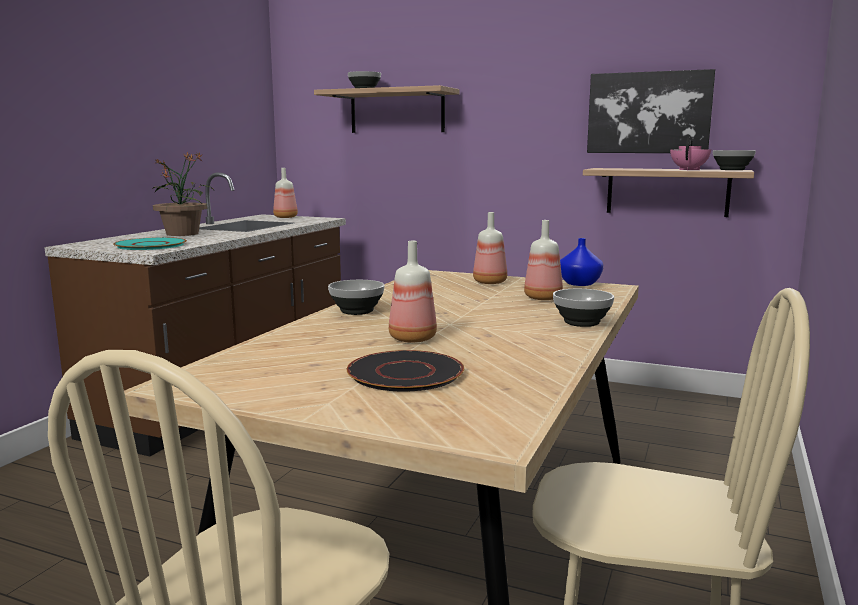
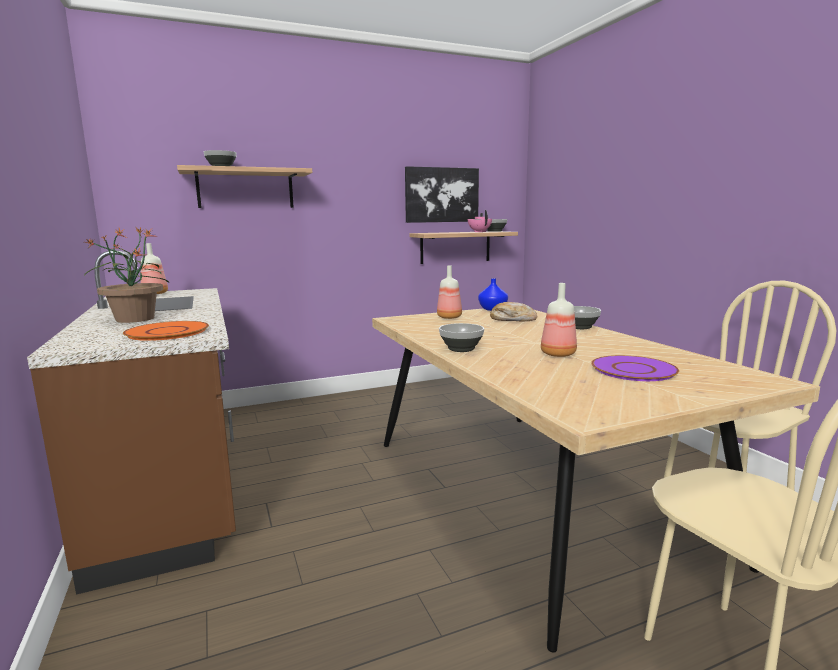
camera: 45 degrees left, 0 degrees up
(150, 245) = (167, 332): turquoise plate -> orange plate
(405, 373) = (634, 370): black plate -> purple plate
(544, 298) = (512, 319): bottle -> bread

